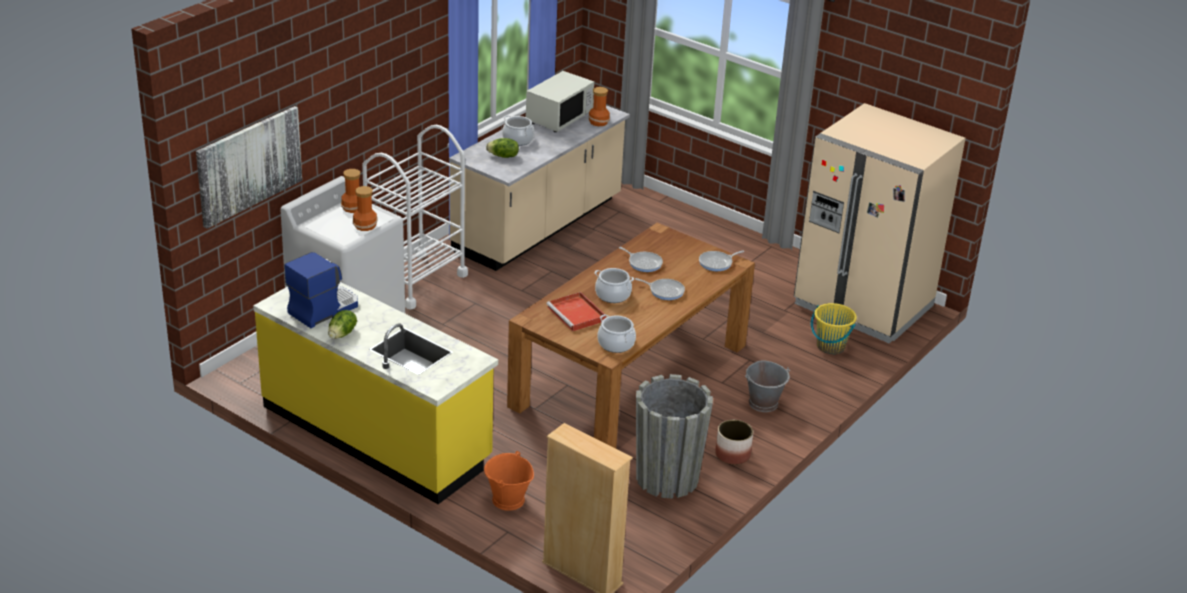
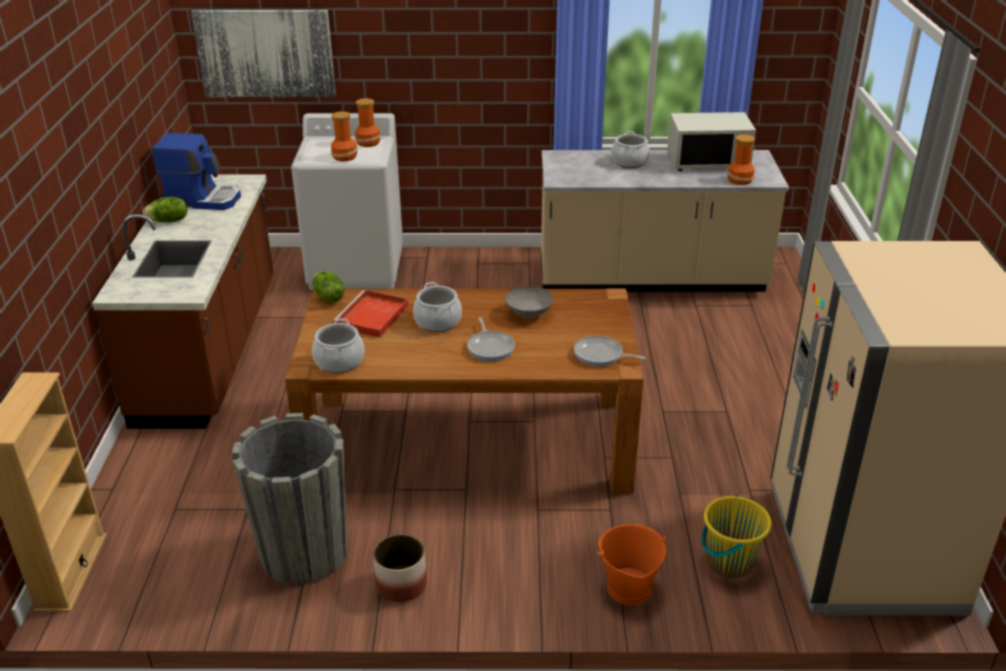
camera: 55 degrees right, 0 degrees up
(377, 433) = (211, 350): yellow counter -> brown counter
(415, 280) = (469, 265): white cart -> none
(503, 156) = (587, 167): lettuce -> lettuce (328, 298)
(508, 500) = (167, 465): orange bucket -> orange bucket (628, 588)
(643, 263) = (529, 313): frying pan -> grey bowl
(763, 403) = (536, 561): grey bucket -> none

